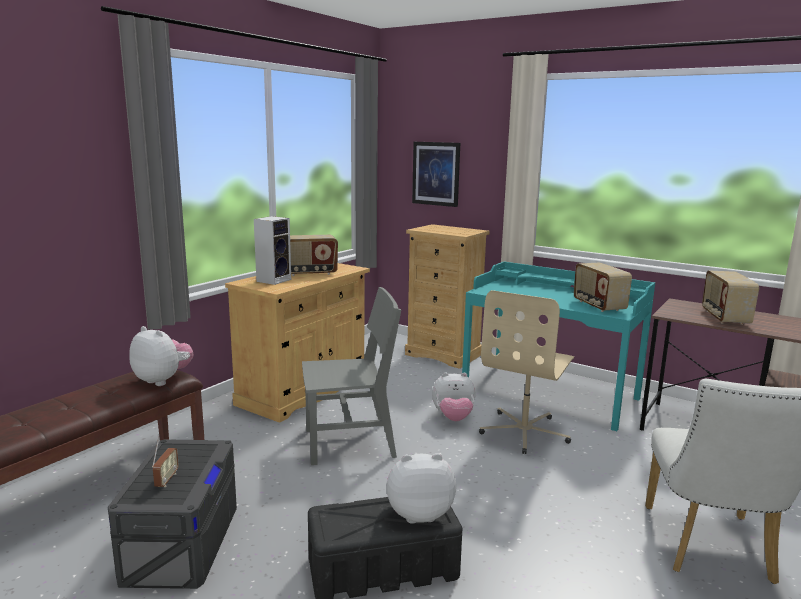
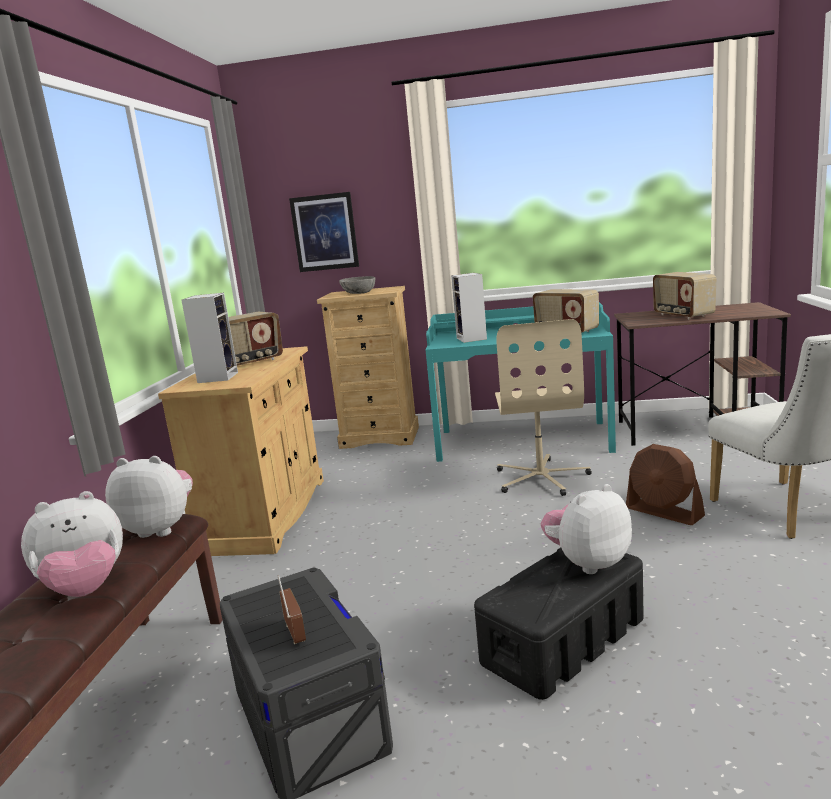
camera: 25 degrees left, 0 degrees up
(350, 443) = (383, 545): grey chair -> none
(444, 230) = (359, 293): none -> grey bowl
(453, 418) = (461, 488): plush toy -> plush toy (85, 590)
(516, 291) = (472, 339): none -> speaker
(590, 501) = (664, 512): none -> brown fan

